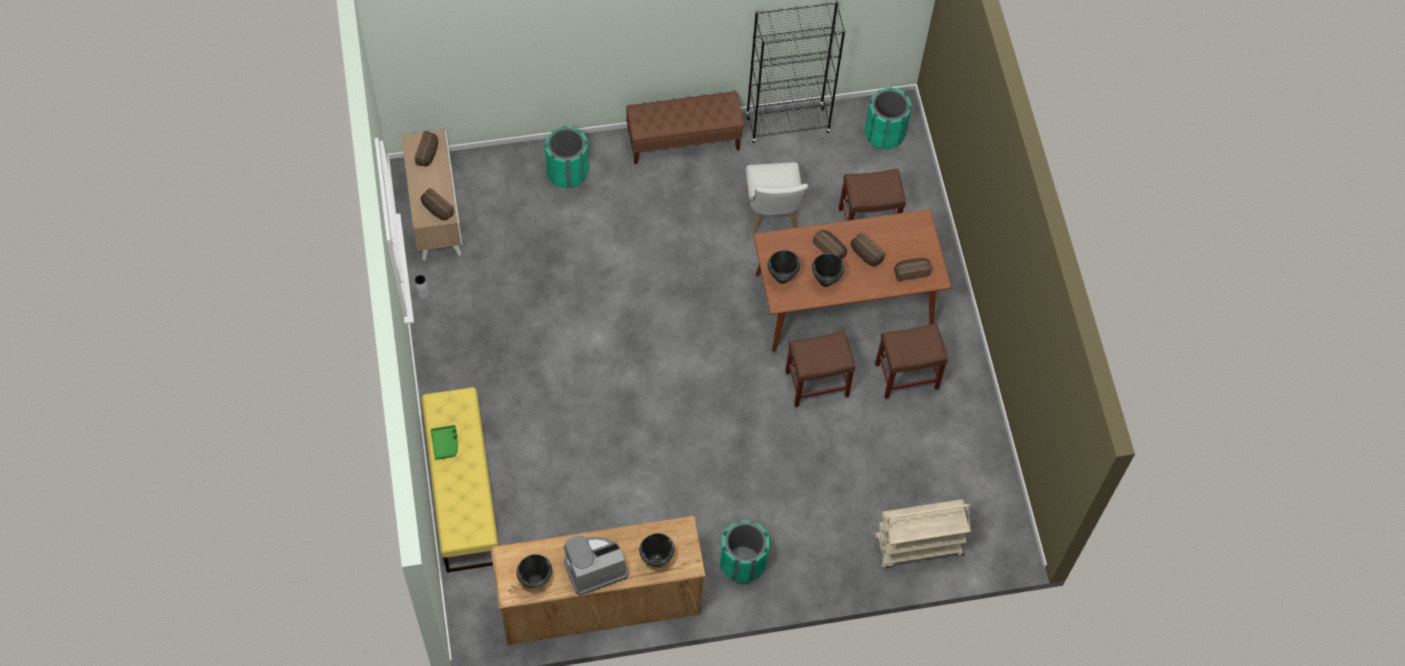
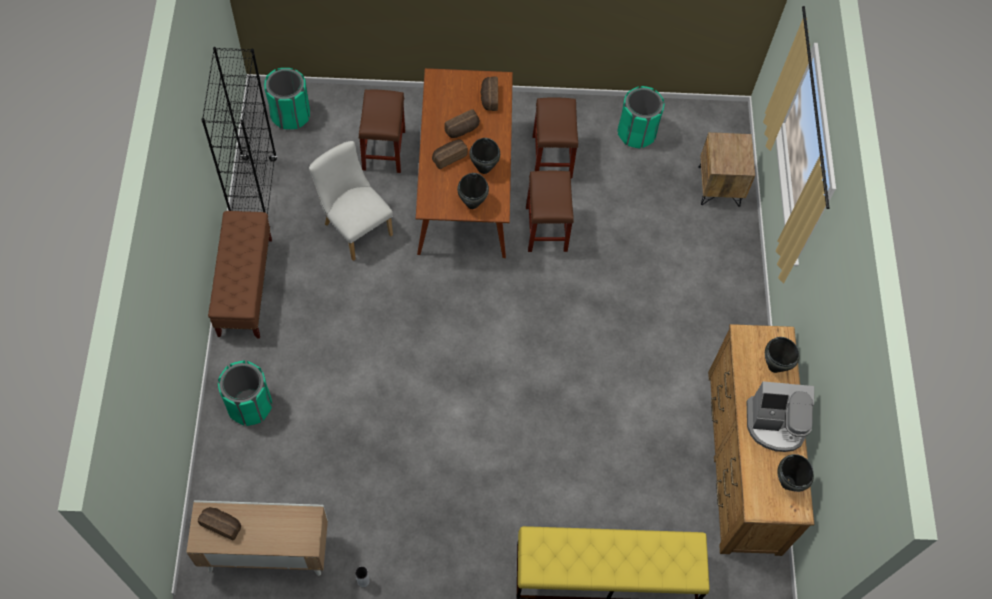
camera: 80 degrees left, 0 degrees up
(436, 210) = (301, 526): bread -> none
(445, 444) = (585, 567): green tray -> none
(594, 566) = (775, 424): coffee machine -> coffee machine turned 75 degrees counterclockwise
(742, 562) = (718, 327): green trash can -> green trash can (636, 133)
(772, 215) = (354, 226): white chair -> white chair turned 135 degrees counterclockwise
(918, 547) = (719, 186): beige cart -> brown nightstand

